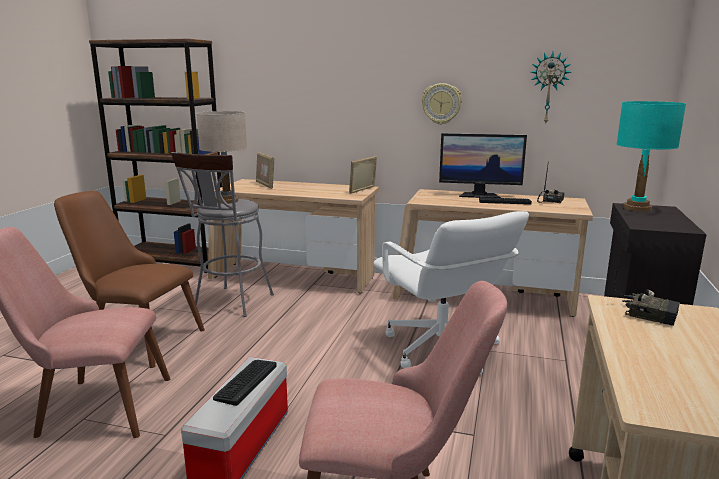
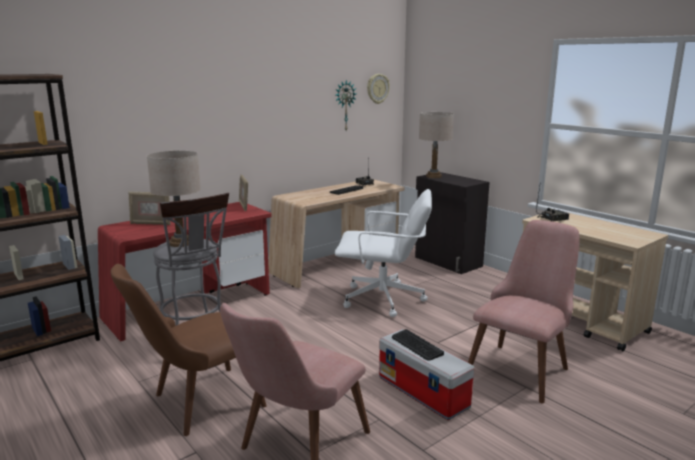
camera: 55 degrees left, 0 degrees up
(294, 277) = (191, 307): beige desk -> red desk
(441, 104) = (280, 123): wall clock -> wall clock (377, 88)
(479, 195) = (321, 190): monitor -> none
(637, 208) = (433, 176): turquoise table lamp -> beige table lamp

